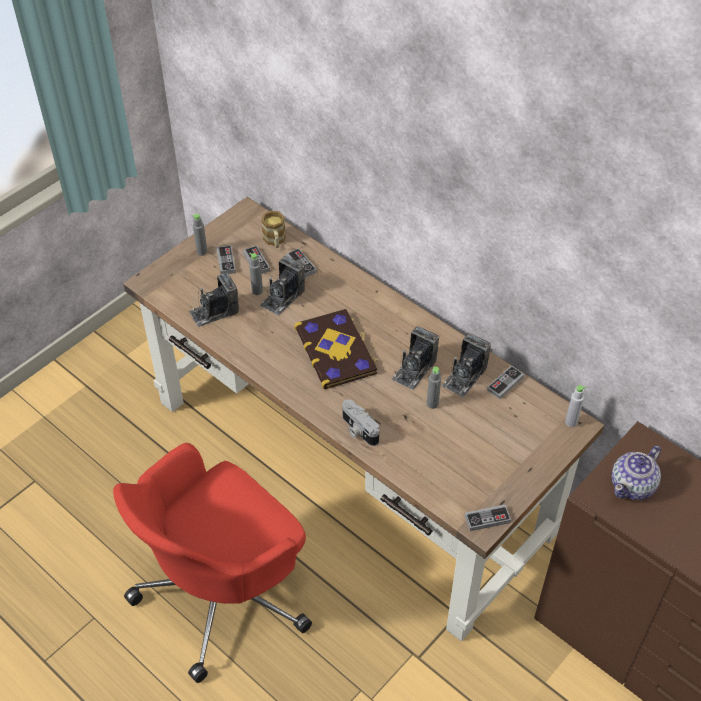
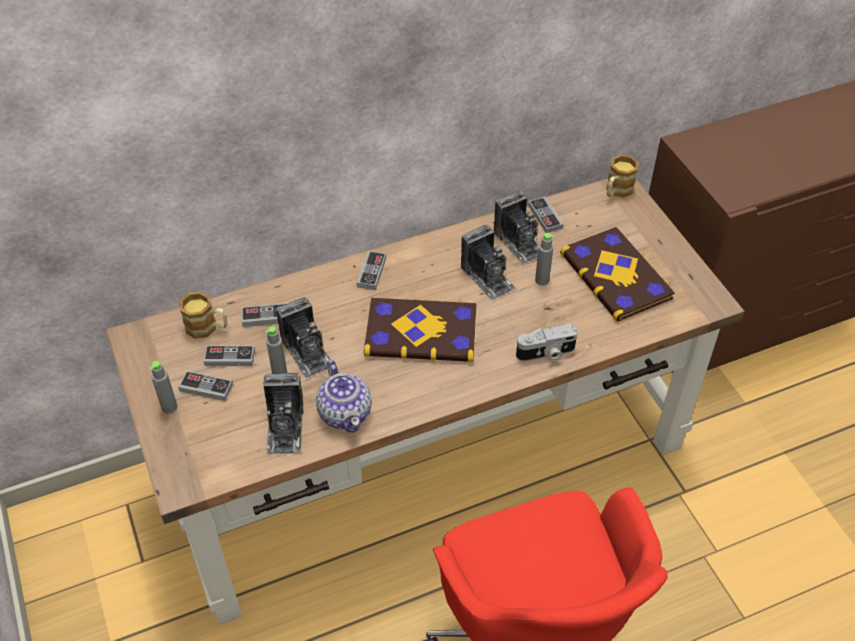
camera: 65 degrees left, 0 degrees up
(469, 451) = (617, 275): none -> book
(487, 519) = (706, 295): game controller -> game controller (371, 272)
(571, 422) = (616, 191): grey bottle -> mug
(633, 485) = (733, 169): teapot -> teapot (345, 412)

